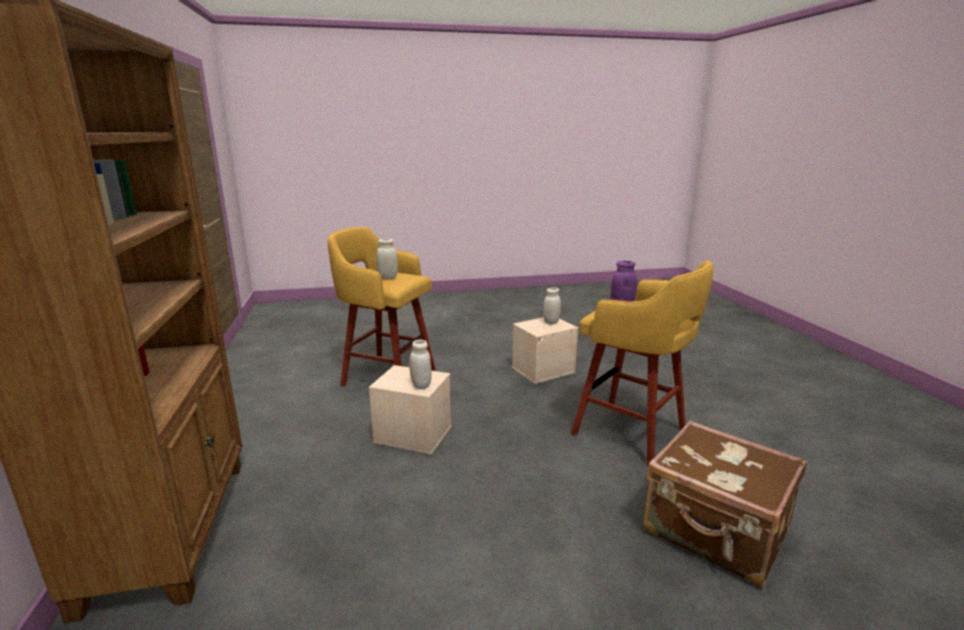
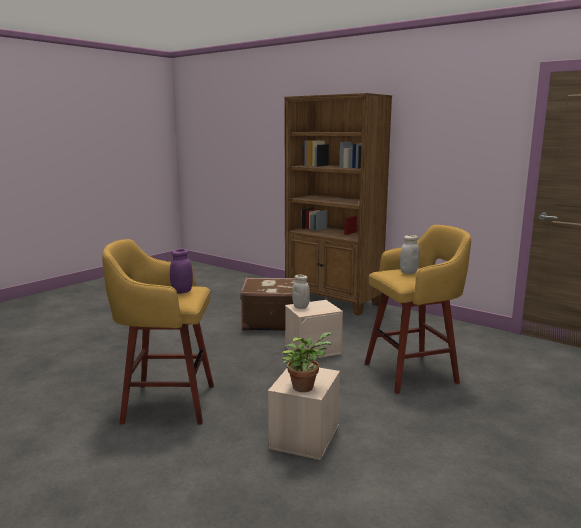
camera: 140 degrees right, 5 degrees down
(551, 322) = (304, 386): white jar -> potted plant
(716, 532) = (96, 367): brown suitcase -> brown suitcase (270, 322)

